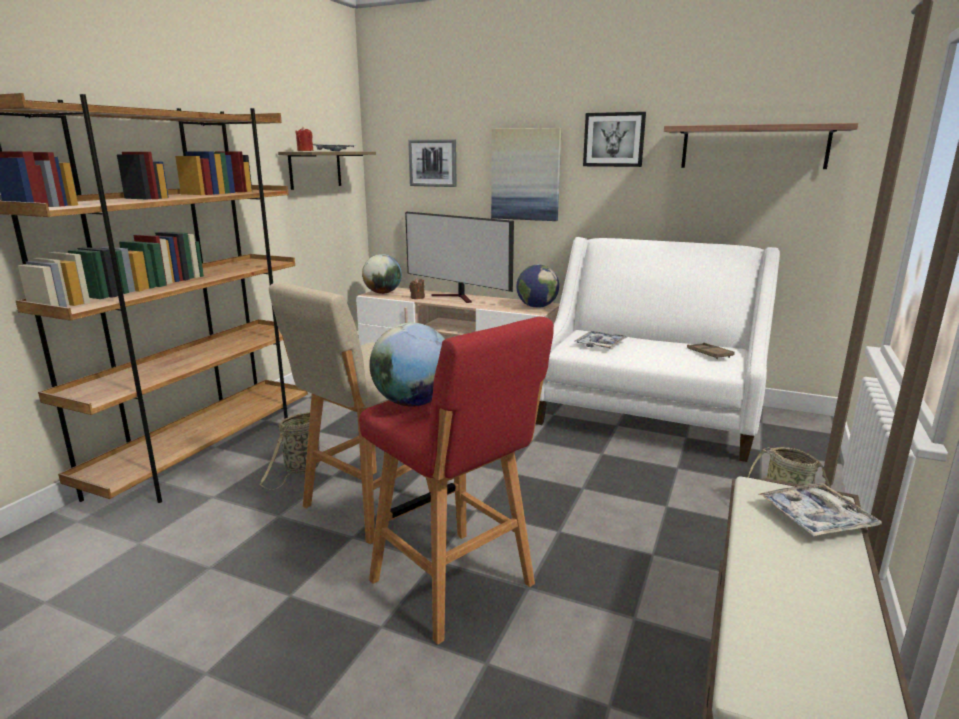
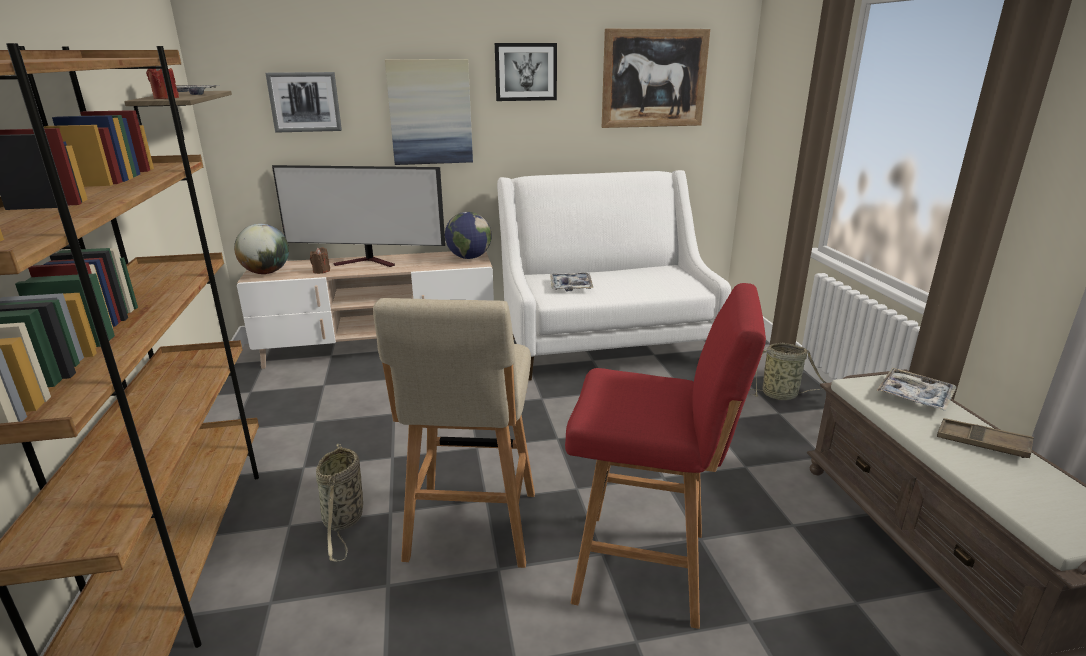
camera: 35 degrees left, 5 degrees up
(413, 403) = (612, 401): globe -> none
(709, 354) = (663, 275): brown tray -> brown tray (982, 443)
(753, 147) = (654, 79): shelf -> picture

